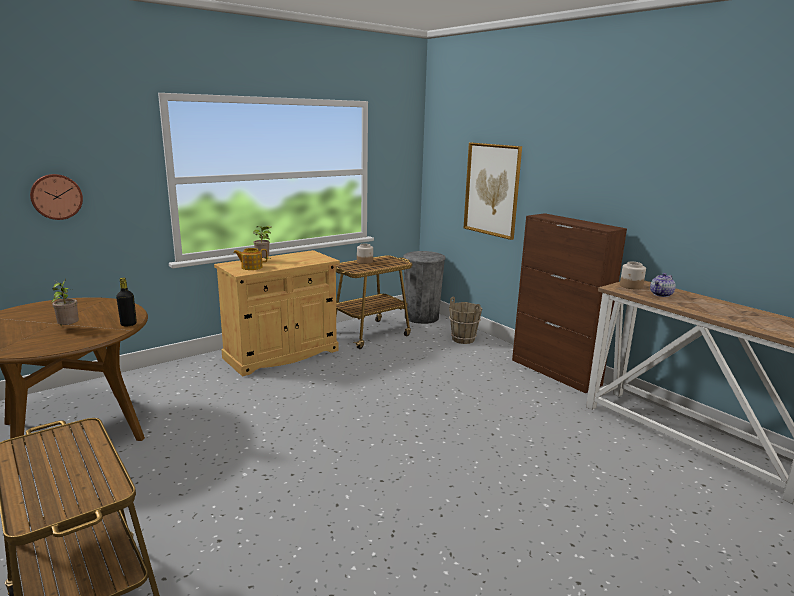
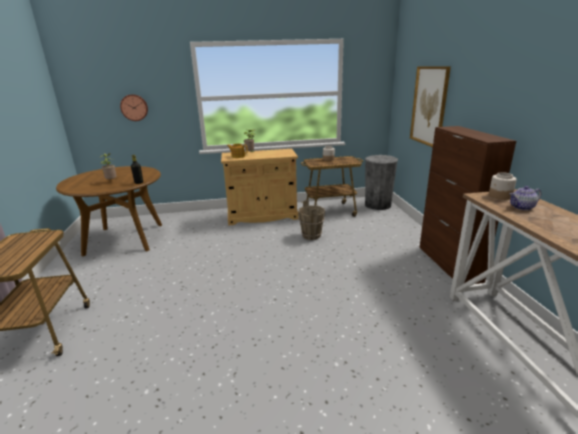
camera: 30 degrees right, 5 degrees up
(463, 339) = (394, 225): brown bucket -> brown bucket (311, 235)

